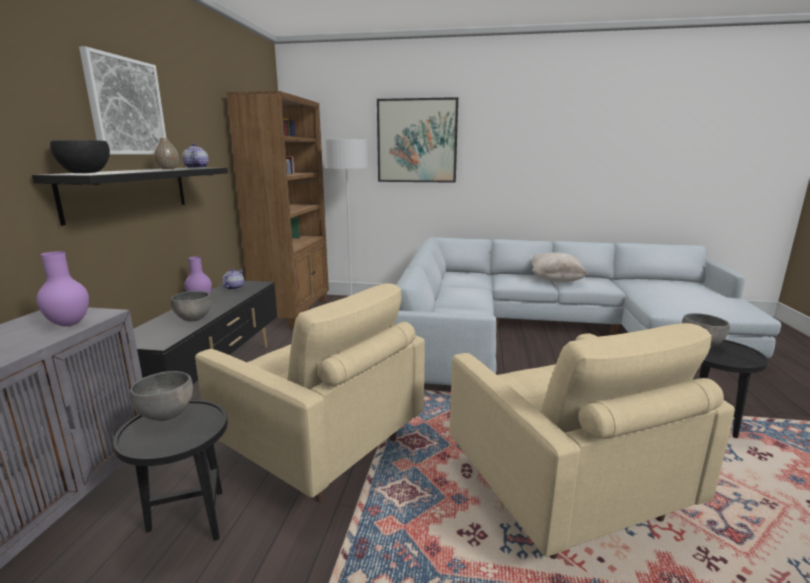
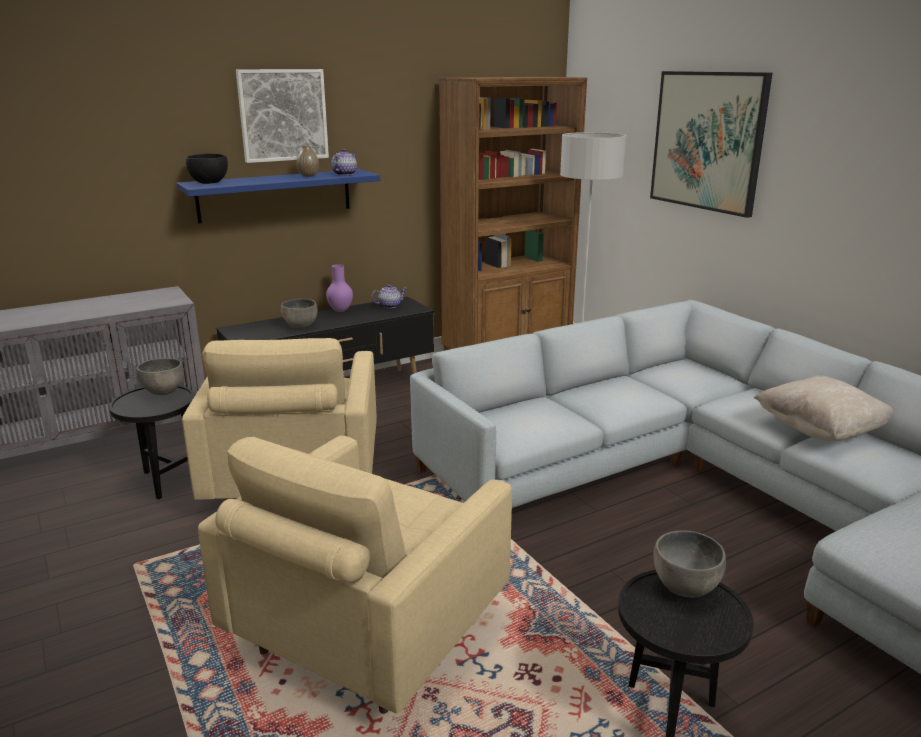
camera: 50 degrees right, 5 degrees up
(70, 324) = (150, 304): purple vase -> none
(129, 192) = (275, 195): black shelf -> blue shelf

